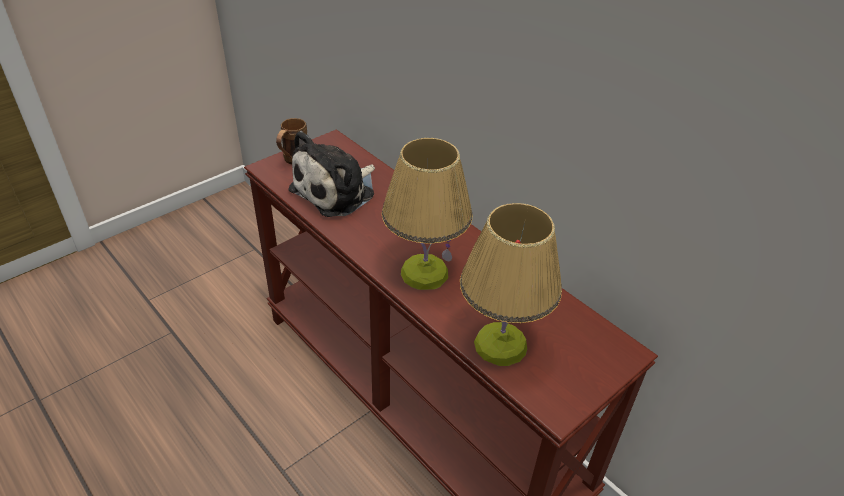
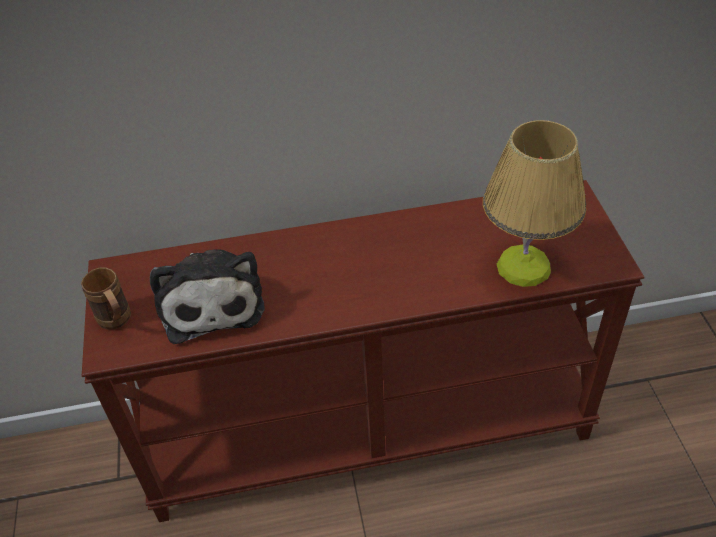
camera: 55 degrees left, 5 degrees up
(424, 273) = (397, 281): table lamp -> none

